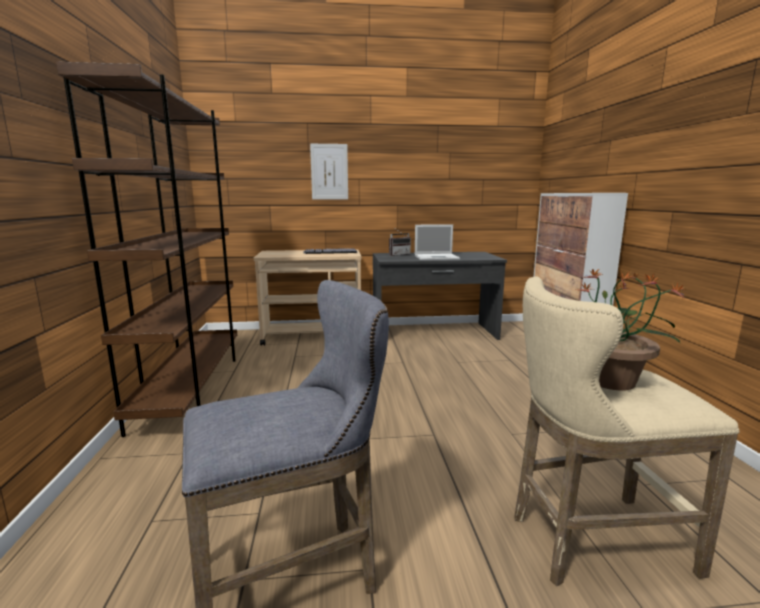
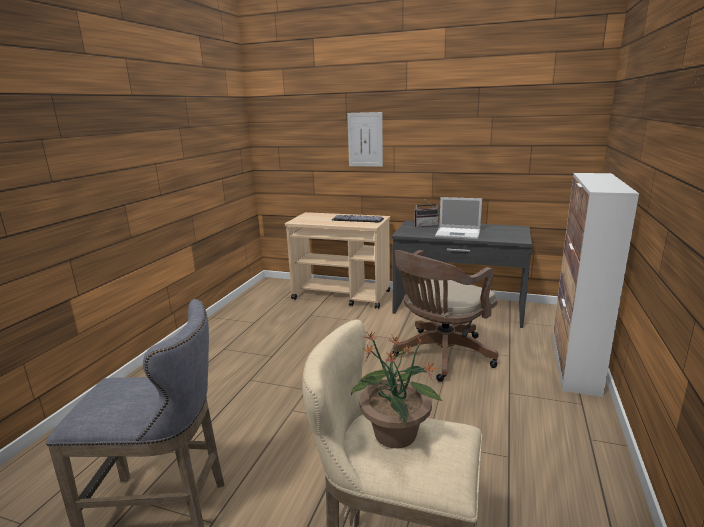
camera: 25 degrees right, 5 degrees up
(191, 386) = (215, 332): brown bookcase -> none
(455, 369) = (440, 356): none -> brown office chair

